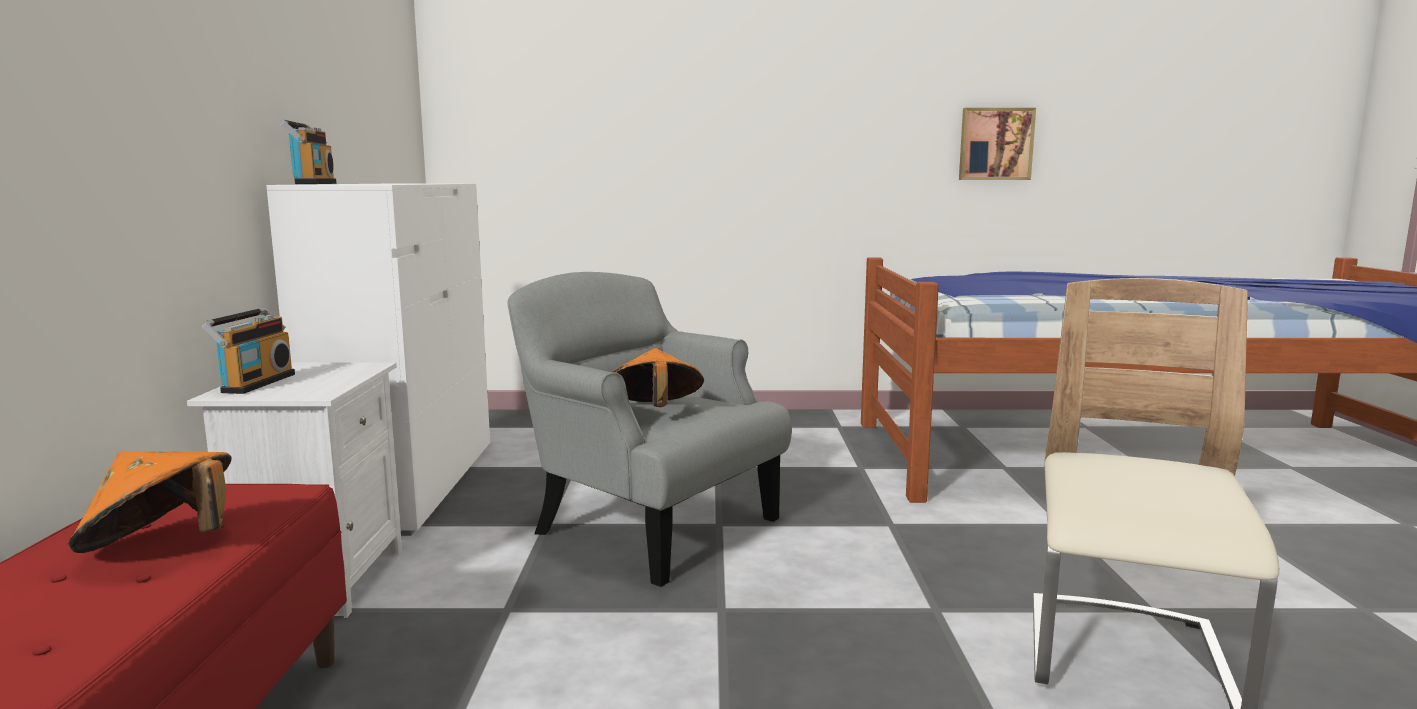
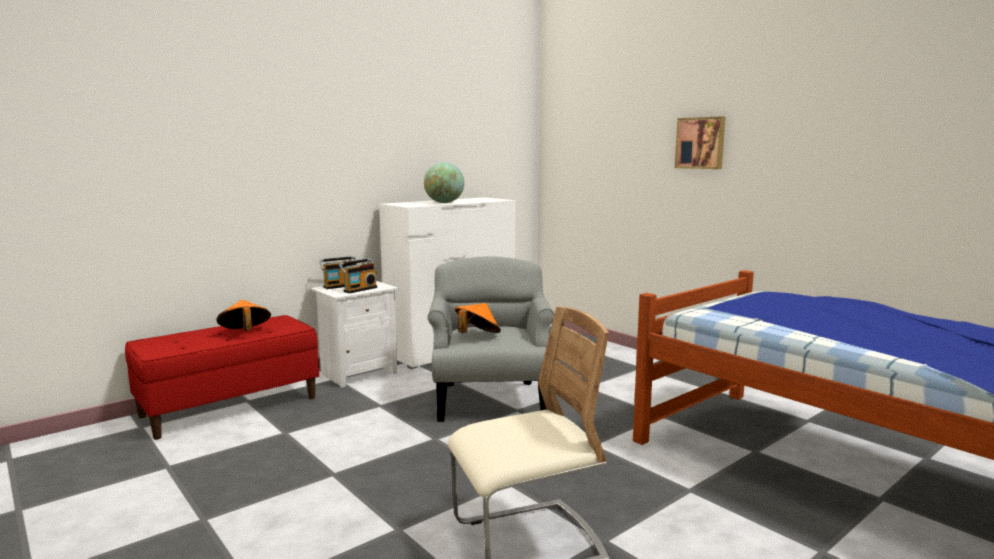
camera: 50 degrees right, 0 degrees up
(312, 183) = (402, 203): radio -> radio (359, 289)
(398, 183) = (444, 203): none -> globe
(995, 144) = (890, 186): picture -> picture (700, 143)

